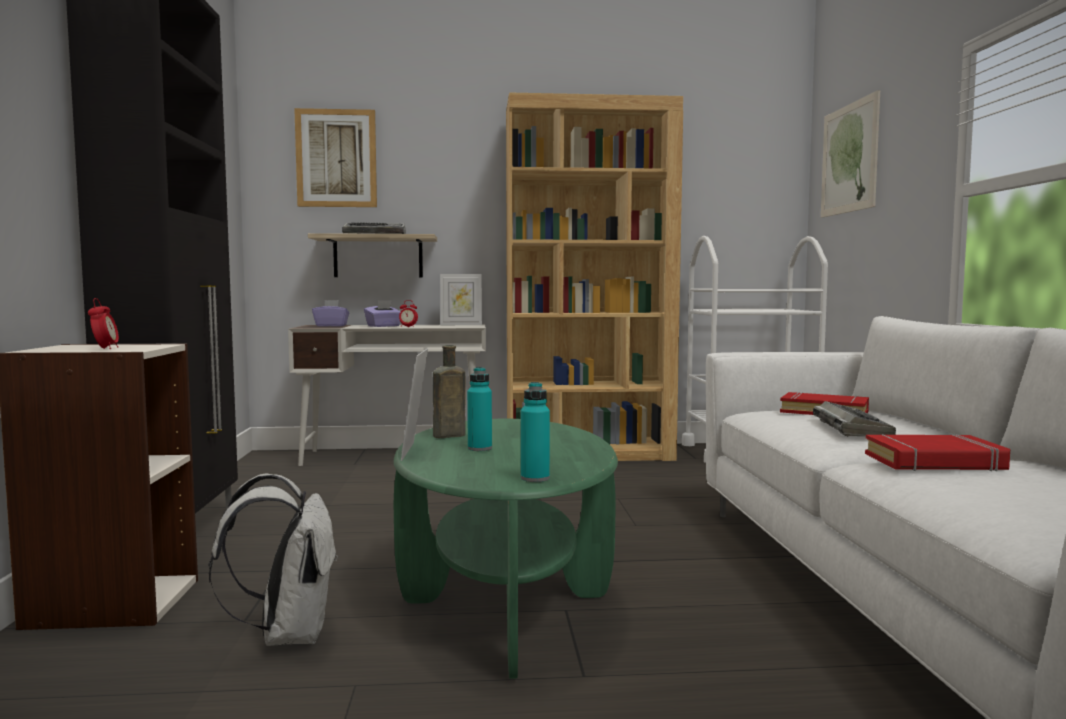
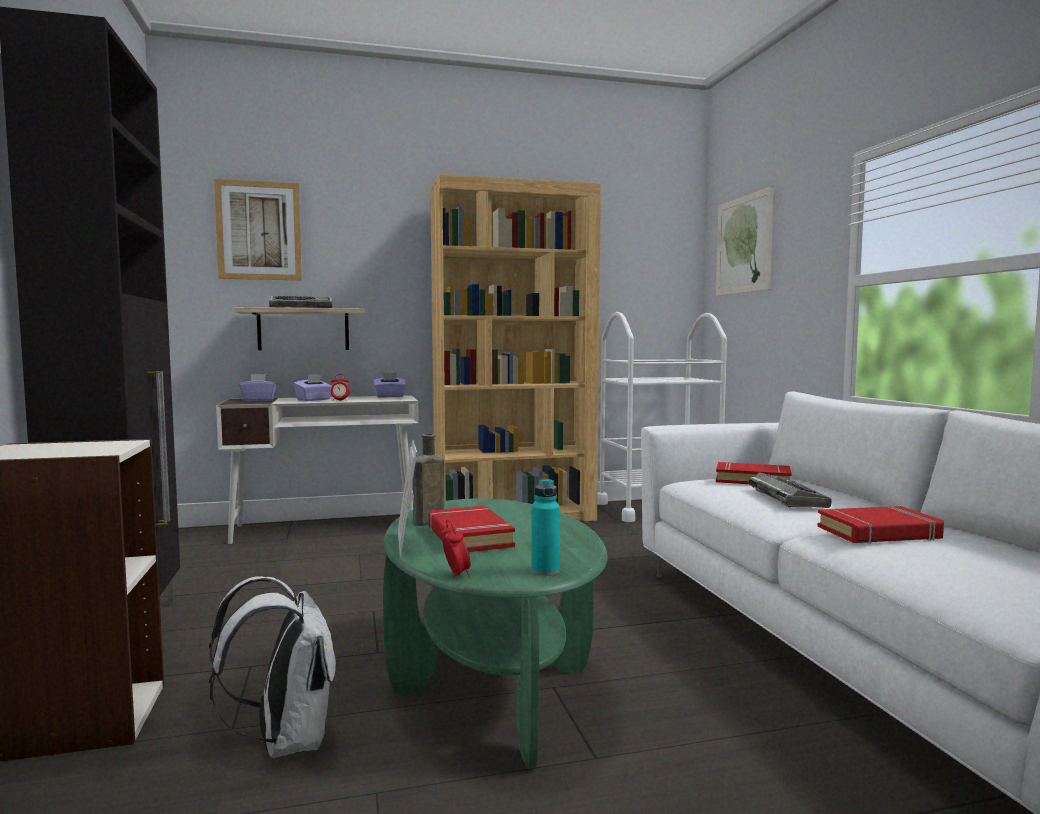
camera: 10 degrees left, 0 degrees up
(105, 349) = (70, 452): alarm clock -> alarm clock (456, 575)
(461, 325) = (390, 396): picture frame -> purple tissue box
(479, 448) = (469, 537): turquoise bottle -> red book

